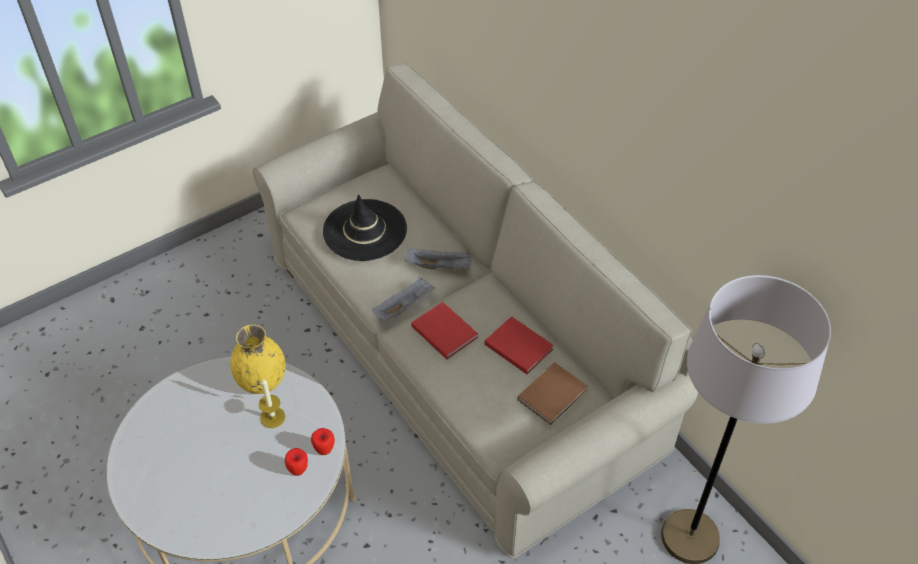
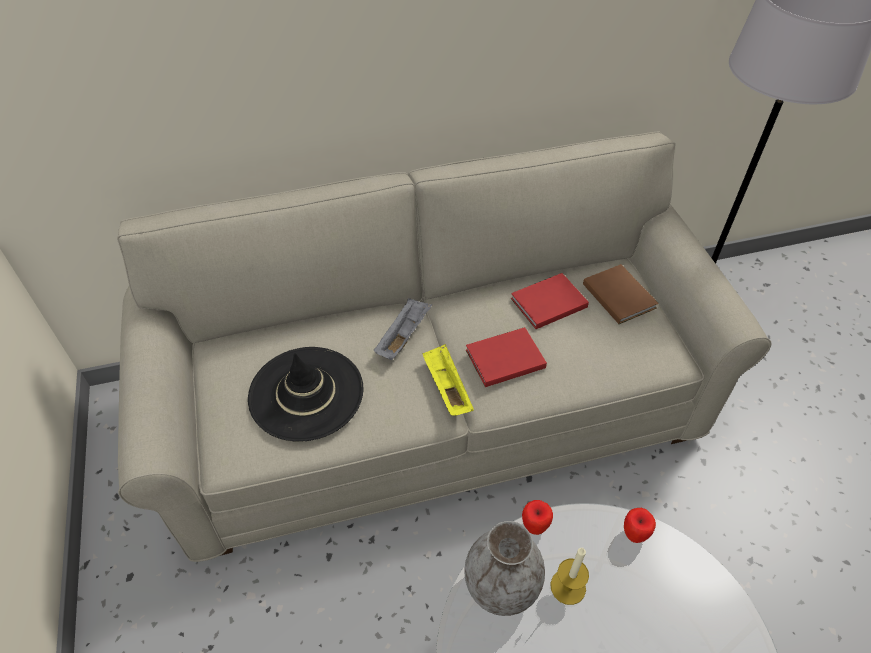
camera: 70 degrees left, 0 degrees up
(261, 381) = (501, 587): yellow vase -> grey vase
(298, 470) = (660, 574): apple -> apple (534, 526)
(404, 306) = (446, 388): grey tray -> yellow tray

